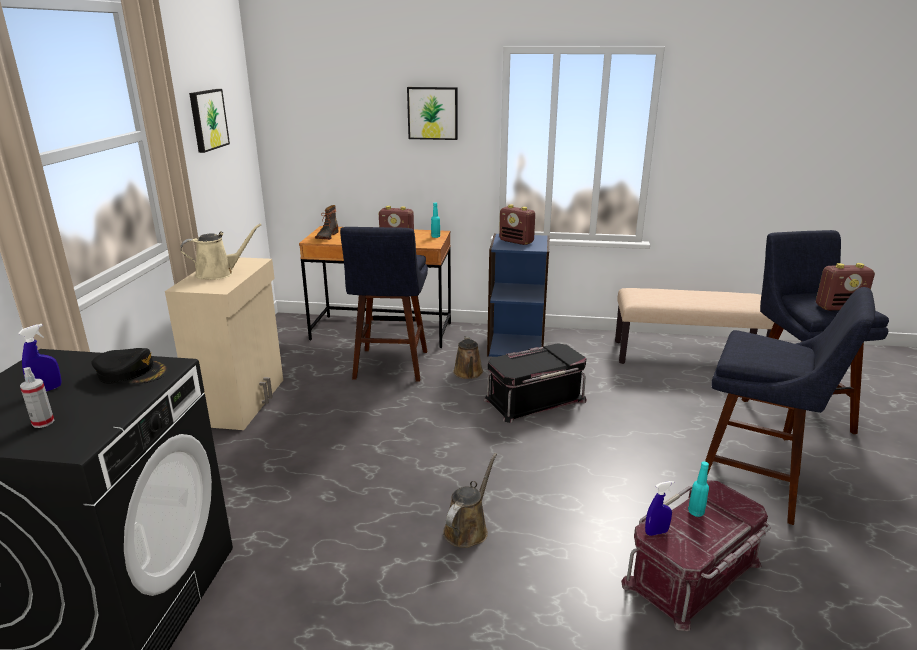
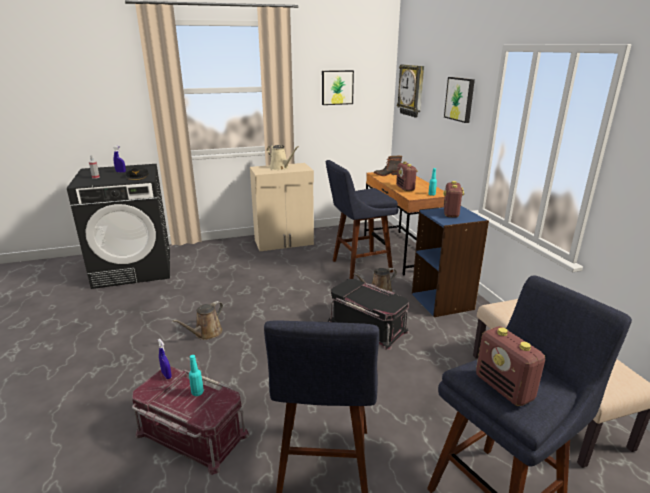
camera: 65 degrees right, 0 degrees up
(309, 111) = (412, 90): none -> wall clock
(468, 529) = (206, 333): brown watering can -> brown watering can turned 120 degrees clockwise

